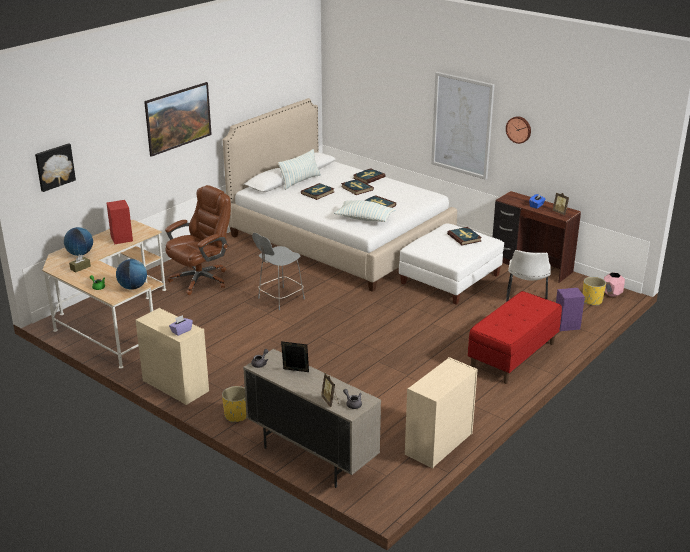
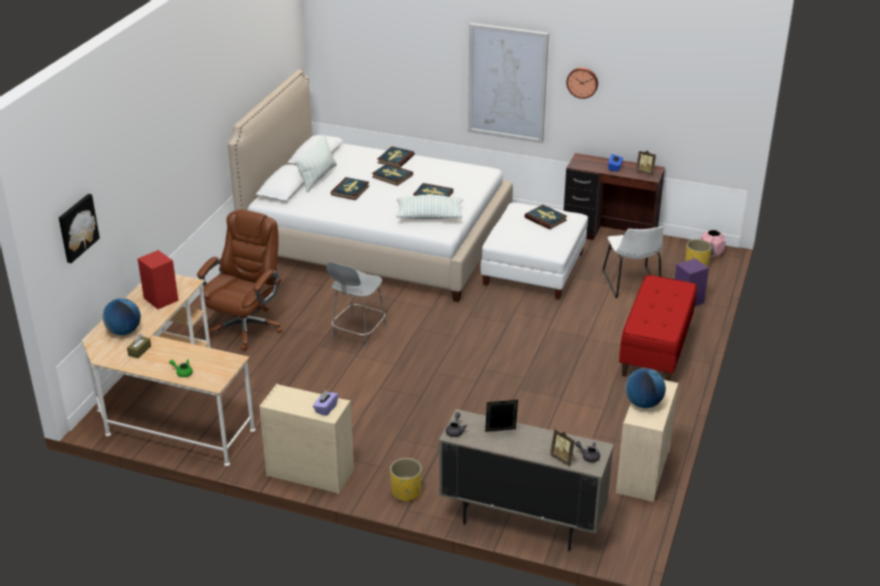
camera: 20 degrees left, 5 degrees up
(133, 287) = (227, 364): globe -> globe (643, 403)
(179, 131) = (186, 146): picture -> none

